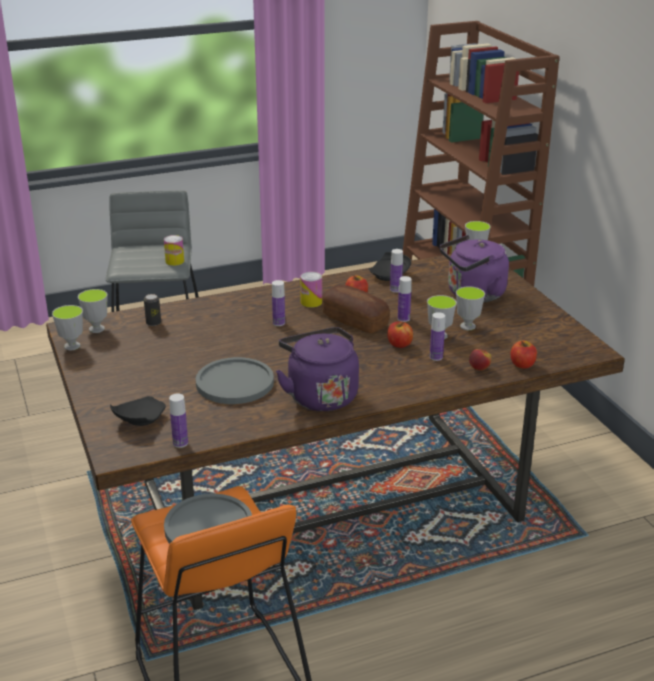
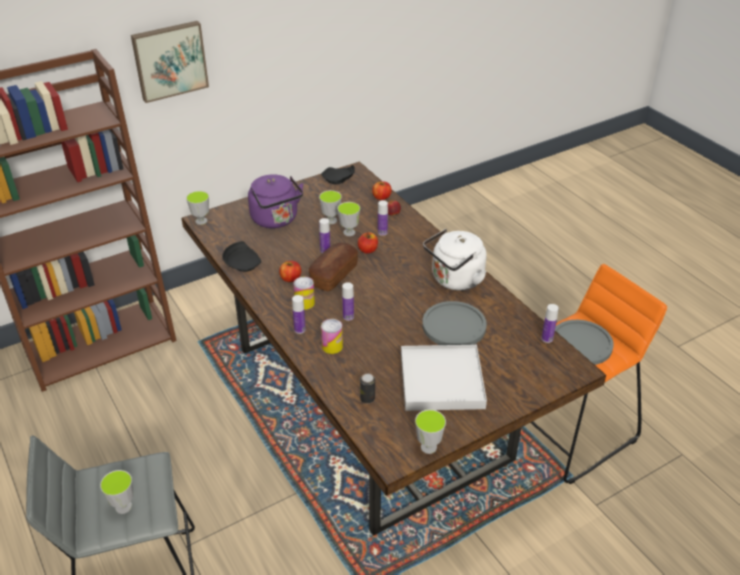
camera: 100 degrees left, 10 degrees up
(96, 329) = (390, 438): cup -> cup (123, 507)
(138, 420) = (528, 368): black plate -> black plate (338, 180)
(153, 363) = (441, 380): none -> white tray
(174, 261) = (137, 466): can -> can (332, 346)
(320, 395) = (455, 280): purple kettle -> white kettle
(395, 289) = (272, 258): bottle -> bottle (299, 329)
(612, 114) = (169, 60): none -> picture

